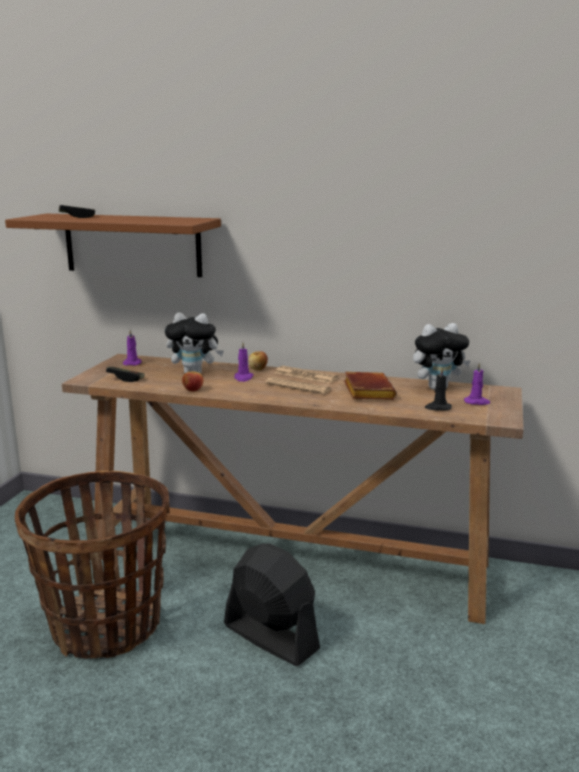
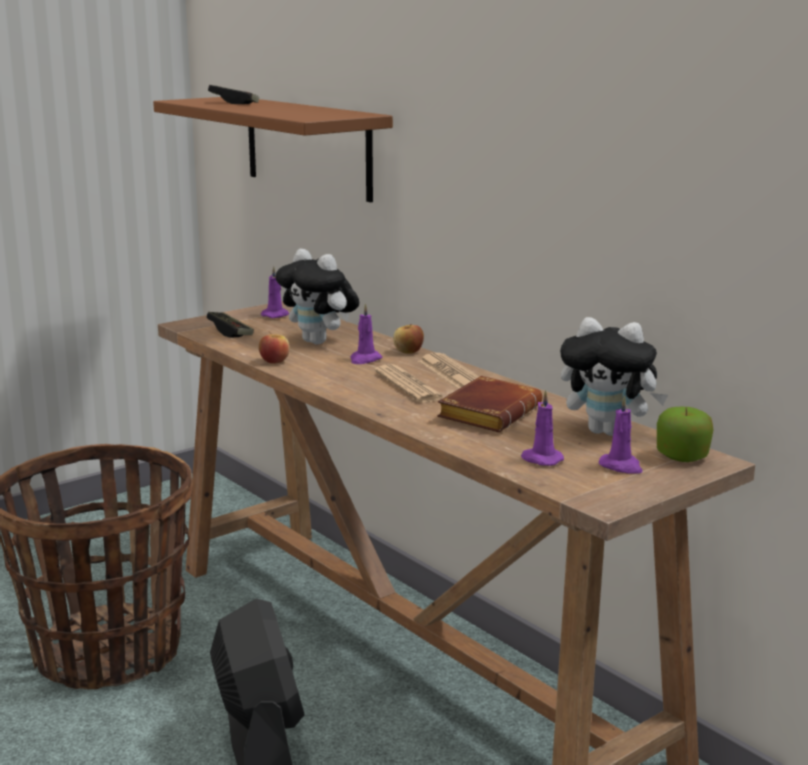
camera: 35 degrees right, 0 degrees up
(438, 408) = (541, 459): black candle -> purple candle
(490, 391) = (682, 457): none -> apple

